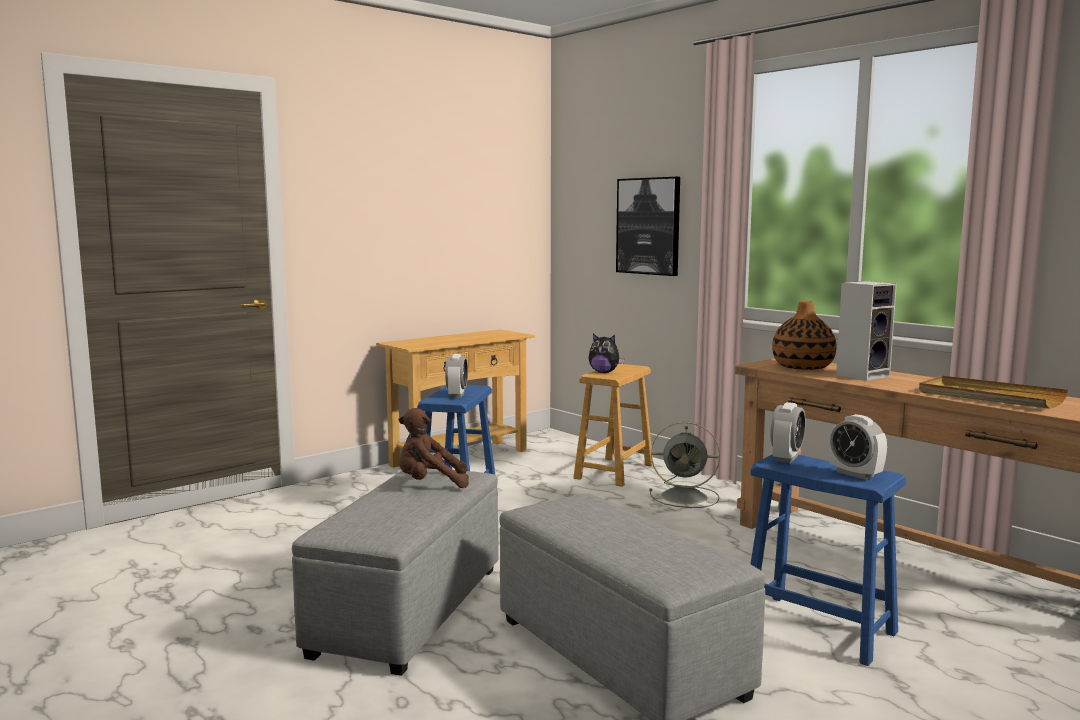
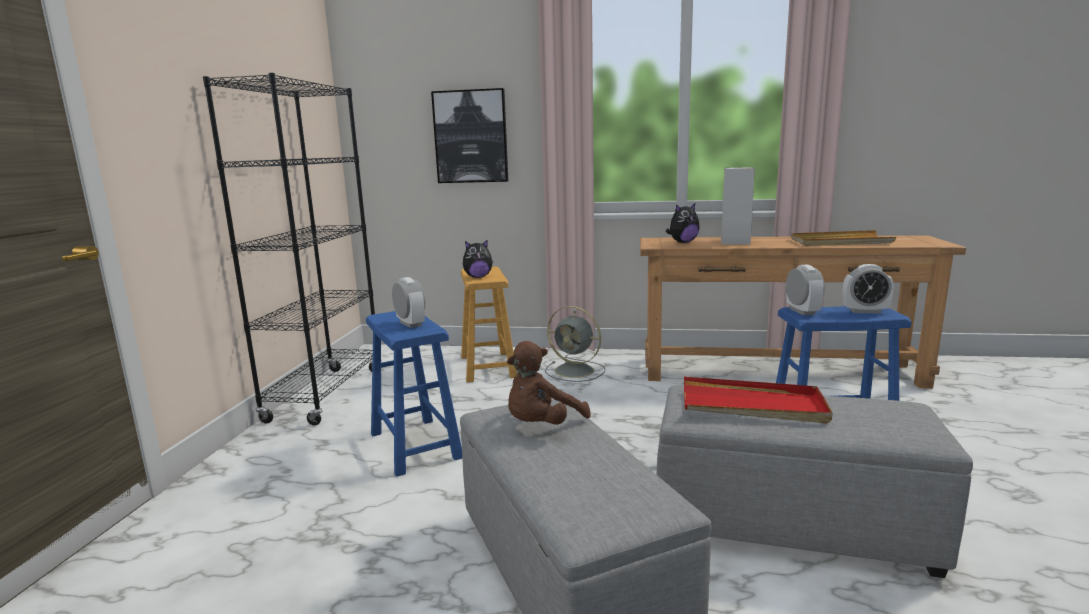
camera: 40 degrees left, 5 degrees up
(459, 458) = (326, 395): beige console table -> black bookcase
(595, 519) = (752, 405): none -> red tray
(686, 497) = (576, 371): grey fan -> grey fan turned 60 degrees clockwise
(803, 367) = (683, 242): vase -> plush toy

